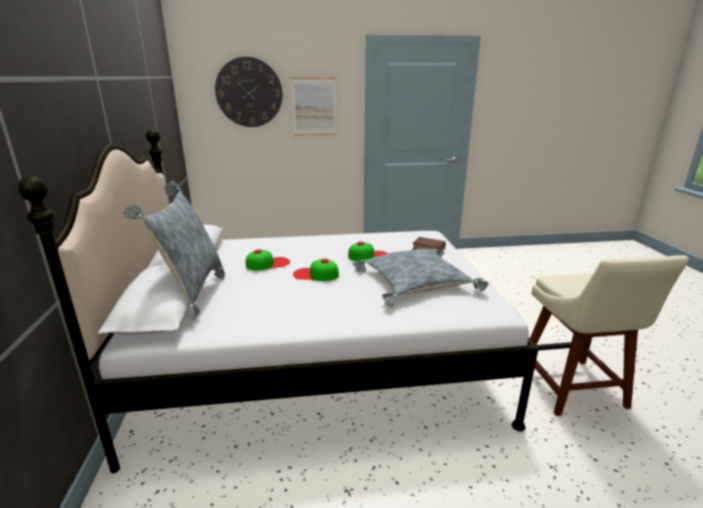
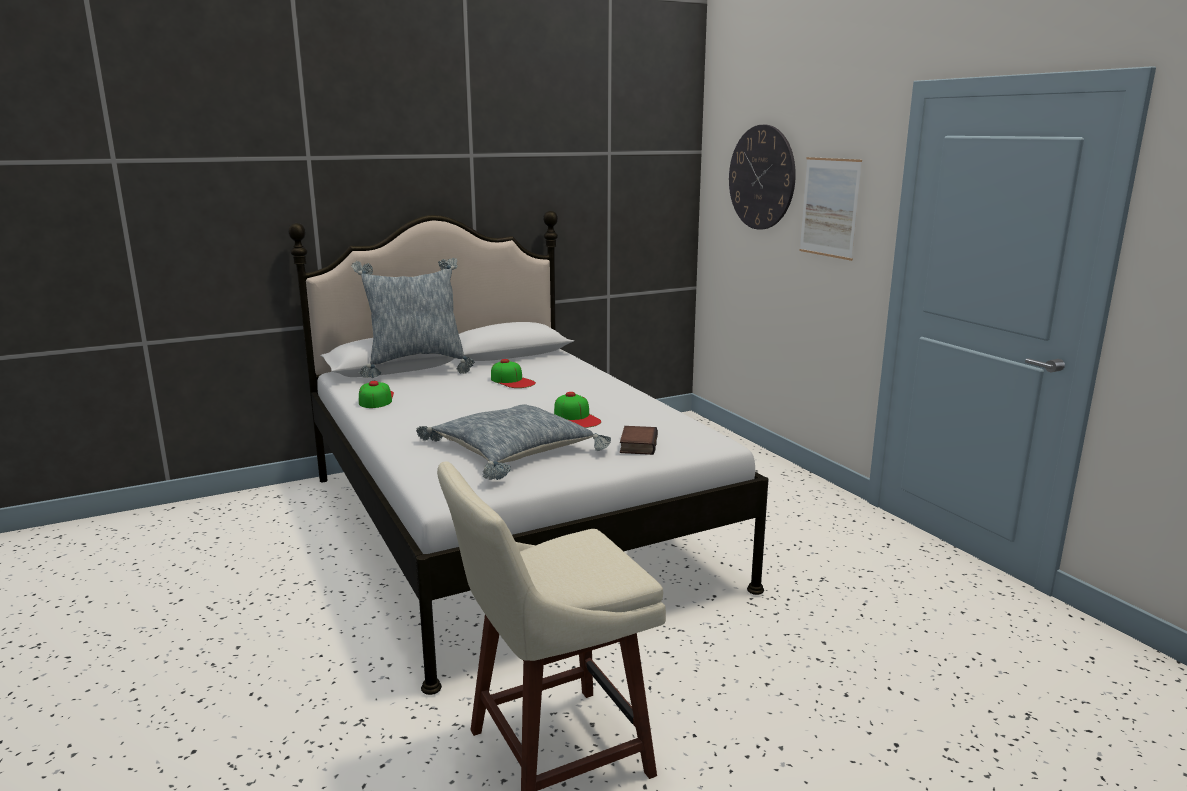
camera: 70 degrees right, 5 degrees down
(315, 274) = (494, 402): cap -> cap (375, 398)

